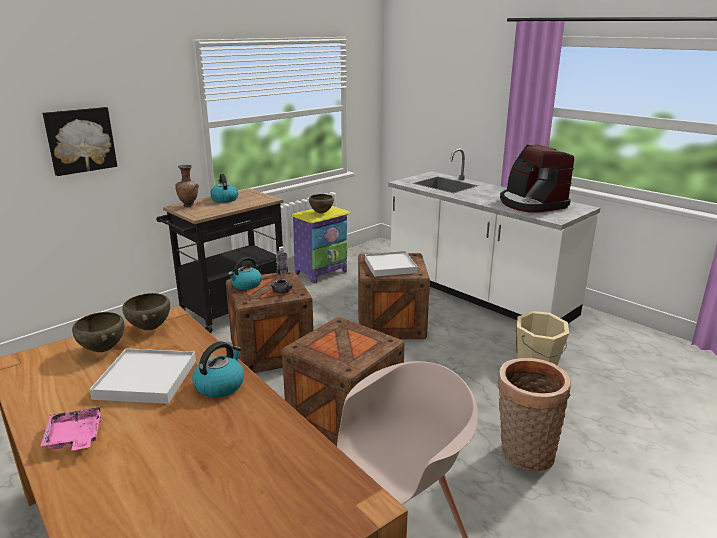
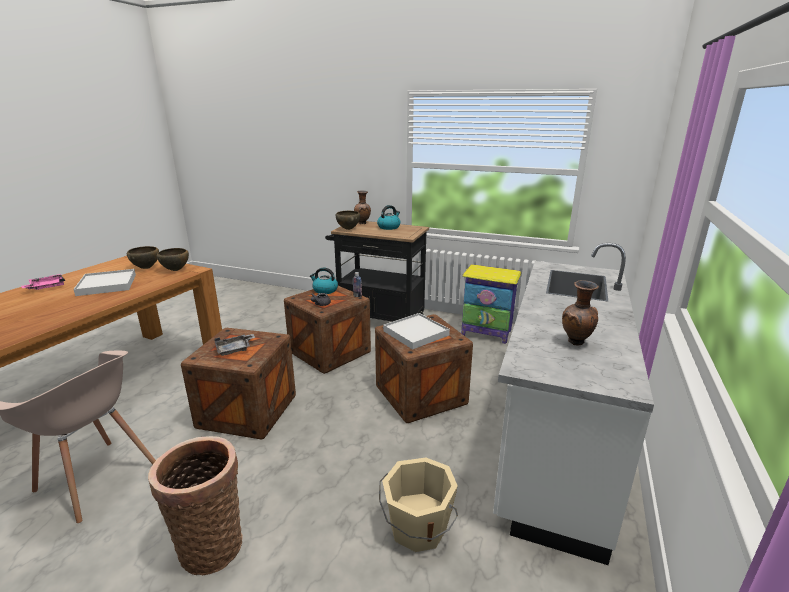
camera: 65 degrees right, 0 degrees up
(80, 140) = (318, 160): picture -> none
(220, 385) = (94, 302): kettle -> none
(321, 213) = (489, 272): brown bowl -> brown bowl (348, 229)
(348, 345) = (235, 349): none -> grey tray
(531, 203) = (576, 343): coffee machine -> brown vase

